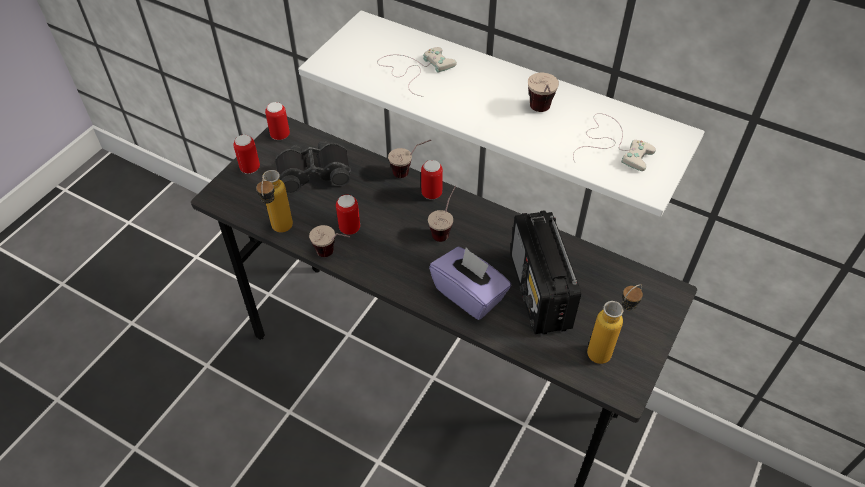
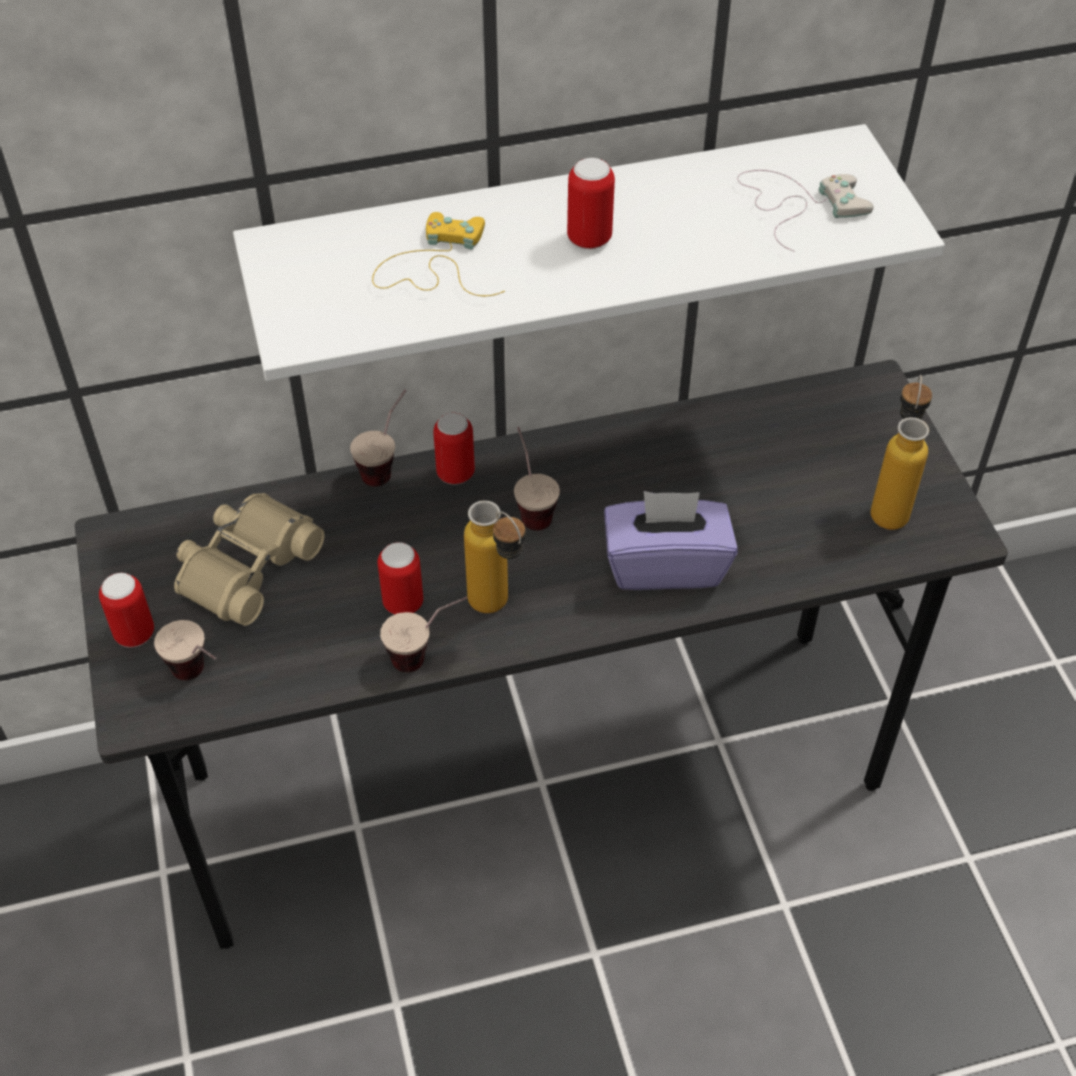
camera: 45 degrees left, 0 degrees up
(280, 135) = (118, 552): can -> can (589, 238)
(280, 232) = (308, 686): bottle -> bottle (498, 610)
(313, 172) = (246, 567): black binoculars -> beige binoculars
(414, 69) = (435, 264): white game controller -> yellow game controller
(539, 292) = (742, 497): radio -> none
(541, 114) = (672, 220): cup -> cup (200, 679)

